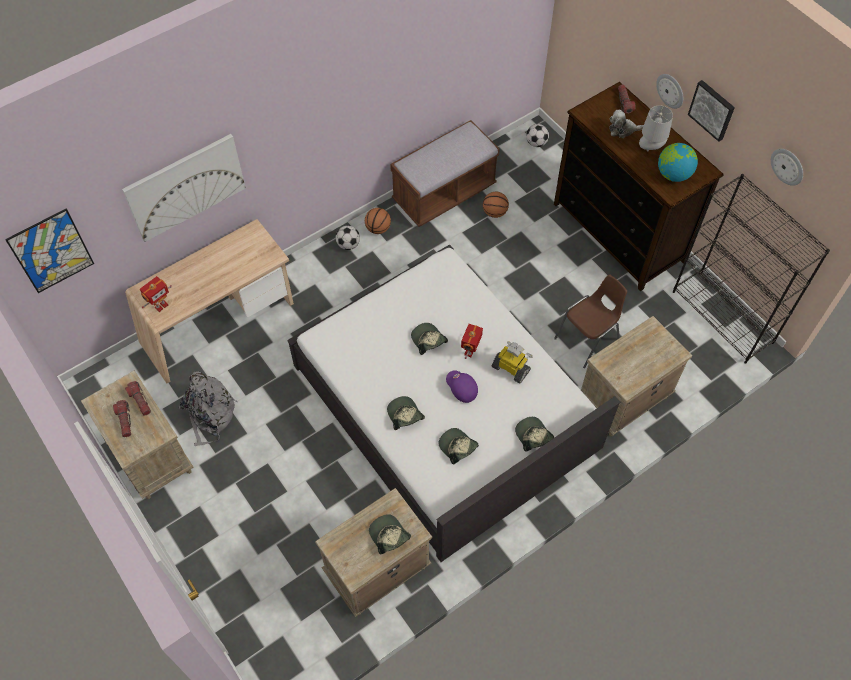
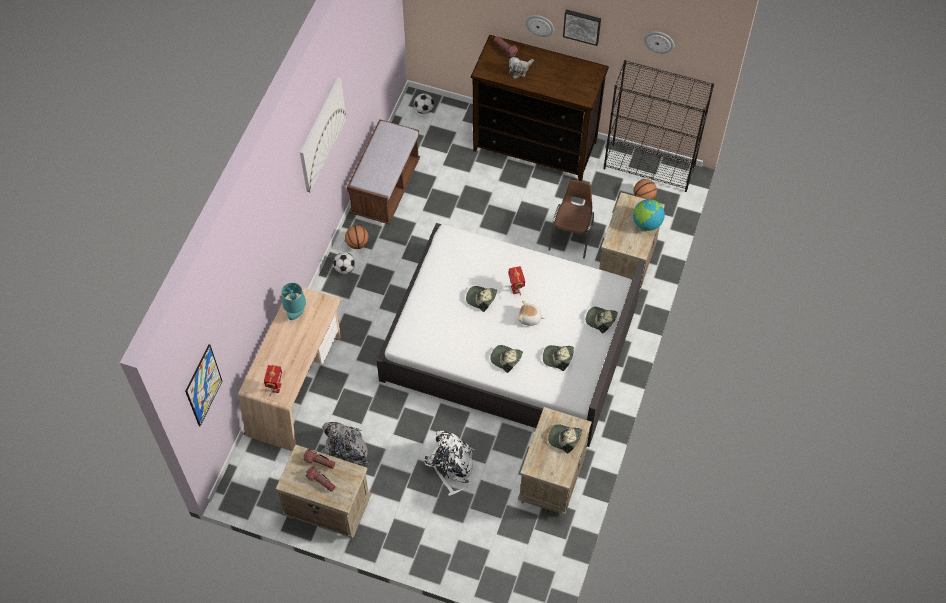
camera: 35 degrees left, 0 degrees up
(185, 187) = (256, 284): picture -> picture (321, 134)
(237, 248) = (296, 313): none -> turquoise table lamp
(292, 491) = (451, 466): none -> white backpack
(461, 389) = (530, 318): purple cap -> plush toy
(494, 212) = (435, 181): basketball -> basketball (643, 197)
(511, 368) = (552, 284): toy robot -> none
(650, 148) = (548, 74): grey table lamp -> none
(673, 174) = (577, 84): globe -> globe (646, 223)

